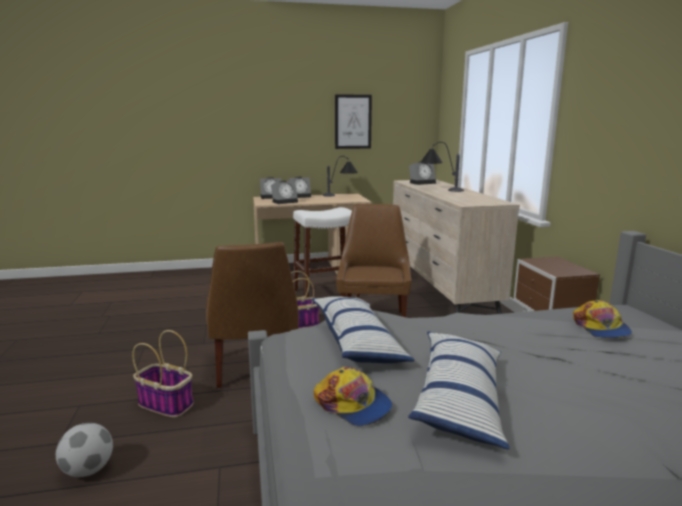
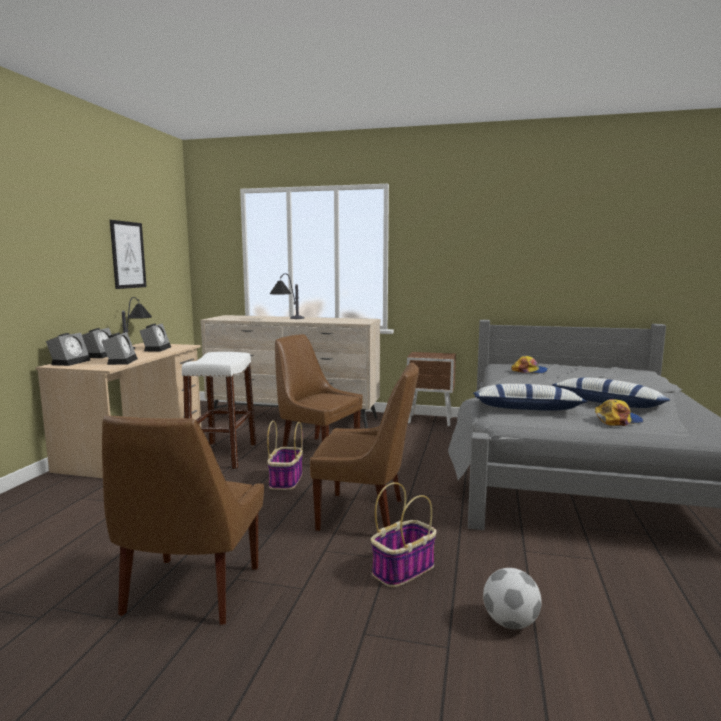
camera: 65 degrees left, 5 degrees down
(125, 341) = (190, 593): none -> brown chair
(422, 183) = (239, 318): alarm clock -> alarm clock (156, 349)

